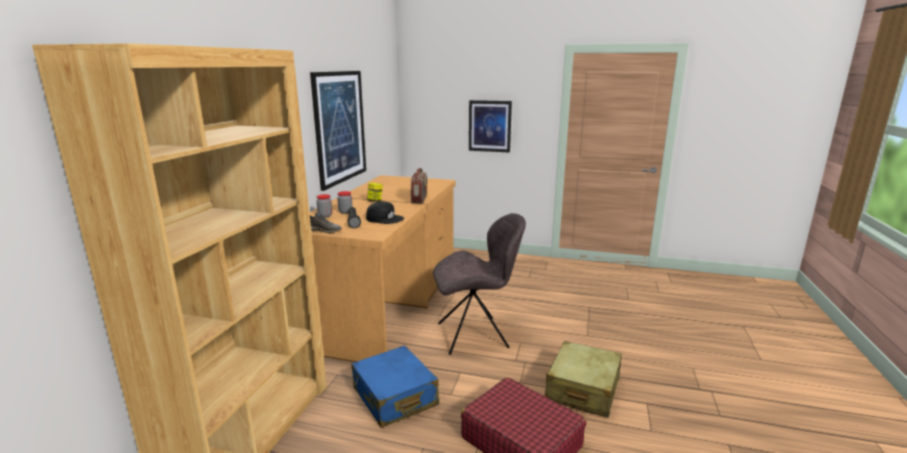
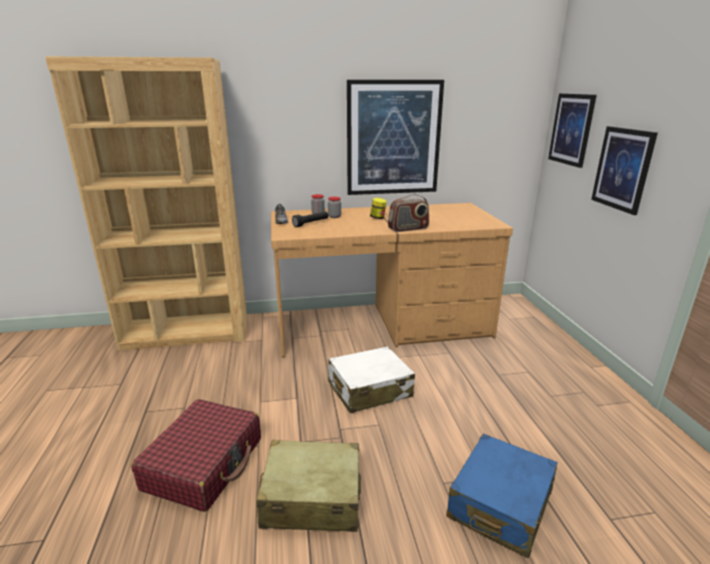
camera: 65 degrees right, 5 degrees up
(385, 218) = (331, 230): black cap -> none
(395, 397) = (244, 374): blue suitcase -> blue suitcase (500, 504)
(430, 105) = (571, 129): none -> picture
(475, 335) = (369, 389): grey chair -> white suitcase

